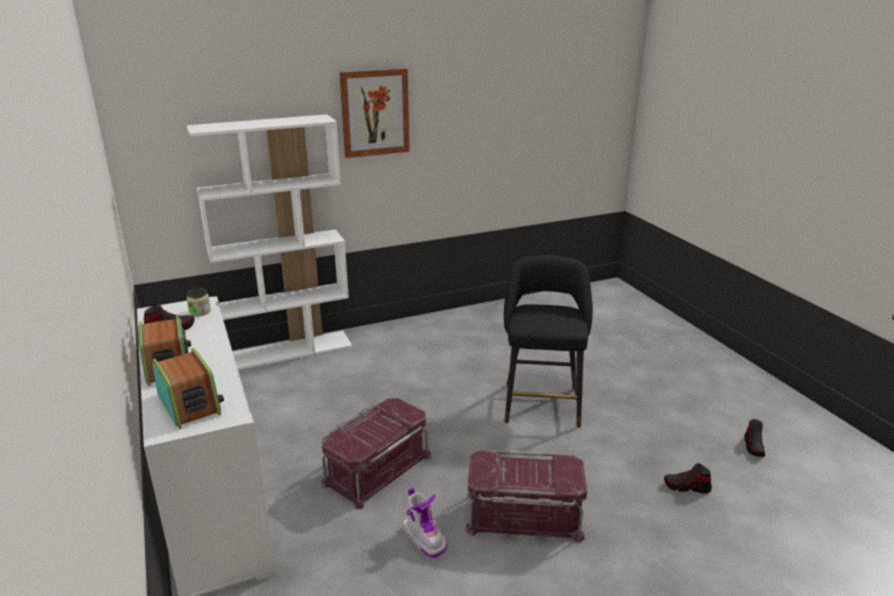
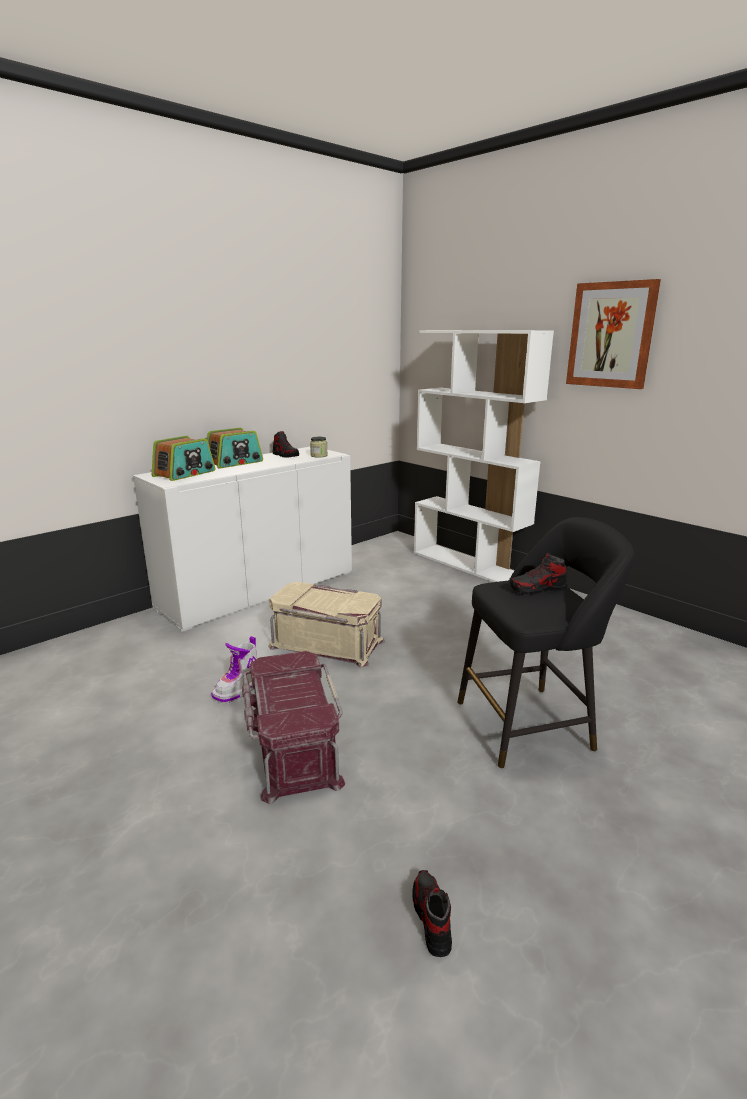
camera: 70 degrees right, 5 degrees down
(376, 468) = (327, 643): red storage box -> beige storage box
(753, 446) = (650, 1053): shoe -> shoe (538, 589)

